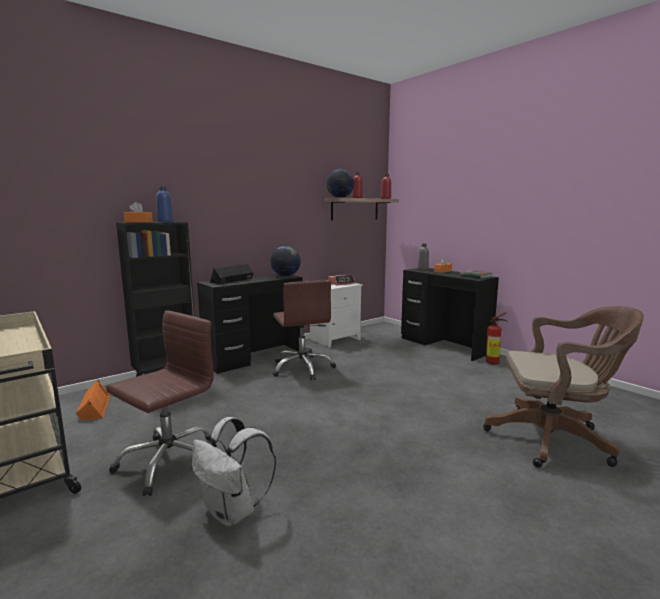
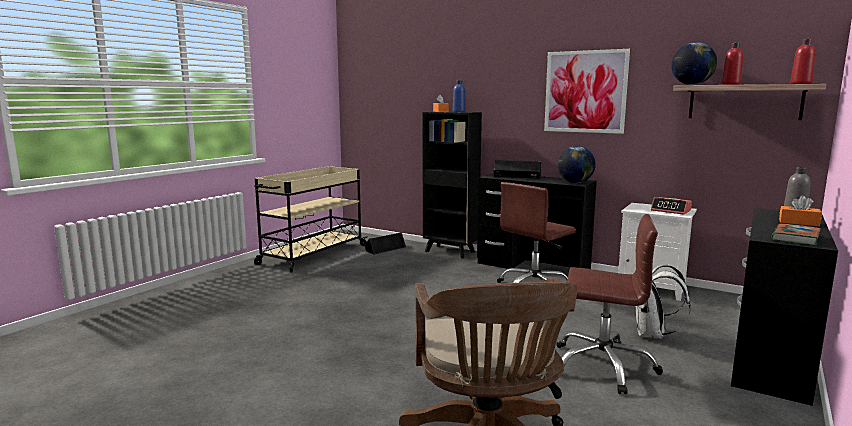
camera: 70 degrees right, 0 degrees up
(93, 407) = (385, 249): orange speaker -> black speaker
(169, 461) = (331, 282): brown office chair -> brown office chair (602, 365)
(233, 512) = (284, 310): white backpack -> white backpack (653, 335)
(268, 201) = (585, 92): none -> picture
(494, 362) = (757, 407): fire extinguisher -> none

